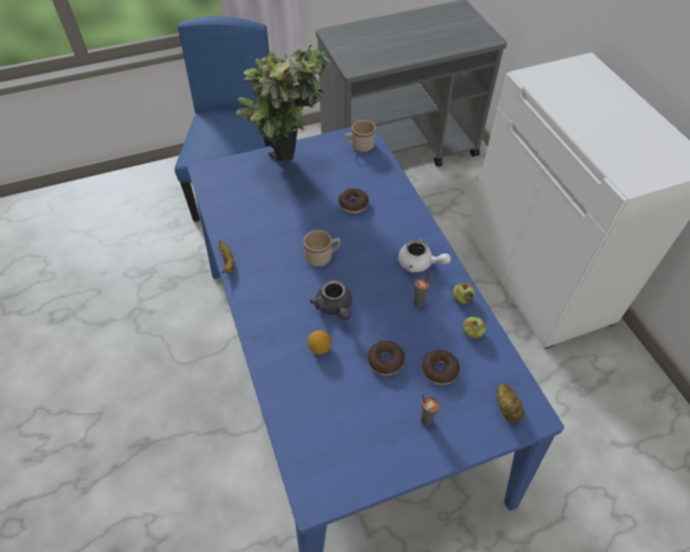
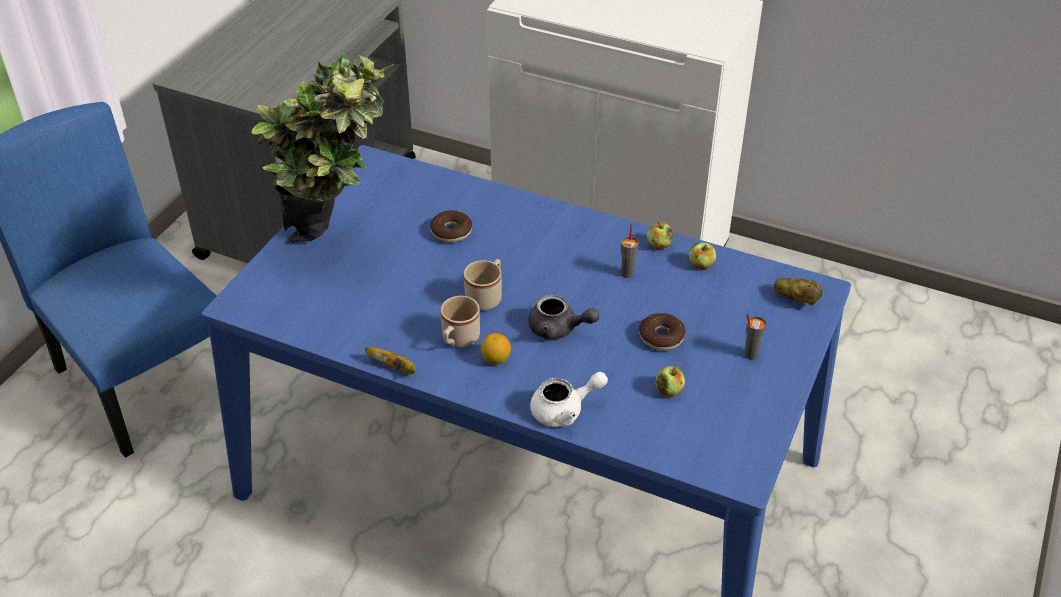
camera: 45 degrees left, 10 degrees down
(319, 348) = (592, 370): lemon -> lemon (496, 359)
(345, 399) = (669, 390): none -> apple
(359, 146) = (381, 175): beige mug -> beige mug (458, 340)
(419, 264) = (586, 242): white teapot -> white teapot (564, 410)
(439, 370) = (713, 311): donut -> none

